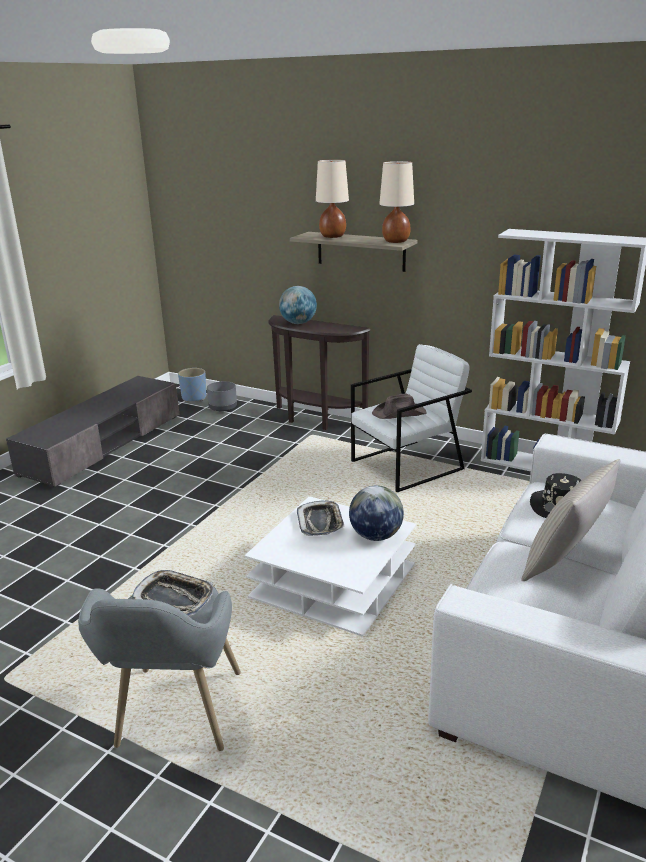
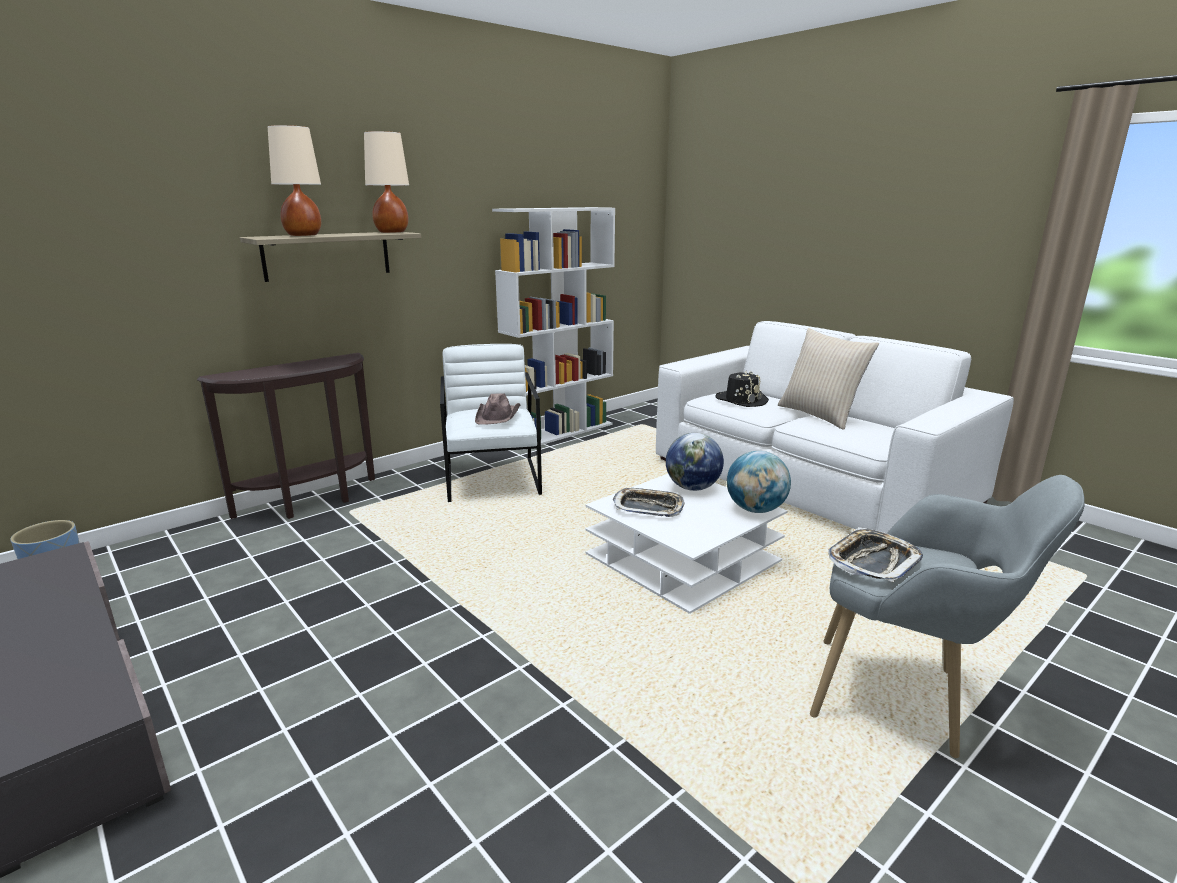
camera: 70 degrees left, 5 degrees down
(222, 408) = (150, 558): grey planter -> none
(298, 323) = (268, 371): globe -> globe (755, 510)

